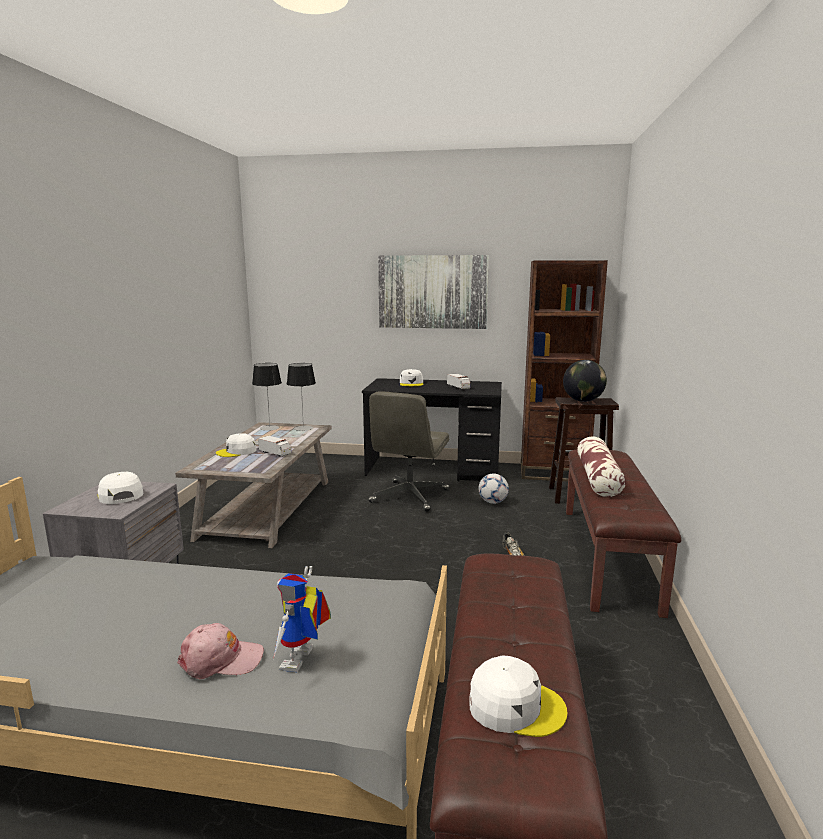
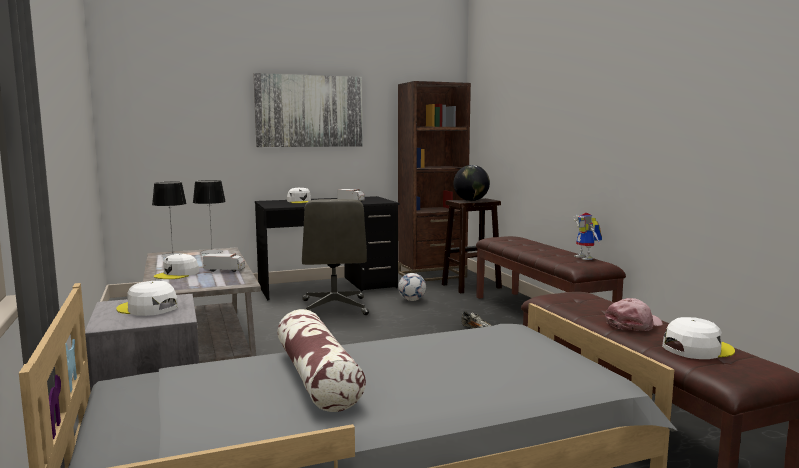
camera: 30 degrees left, 5 degrees down
(221, 660) = (464, 386): pink cap -> pink cap (634, 324)
(301, 662) = (524, 372): toy robot -> toy robot (587, 258)
(598, 478) = (530, 250): pillow -> pillow (316, 376)

